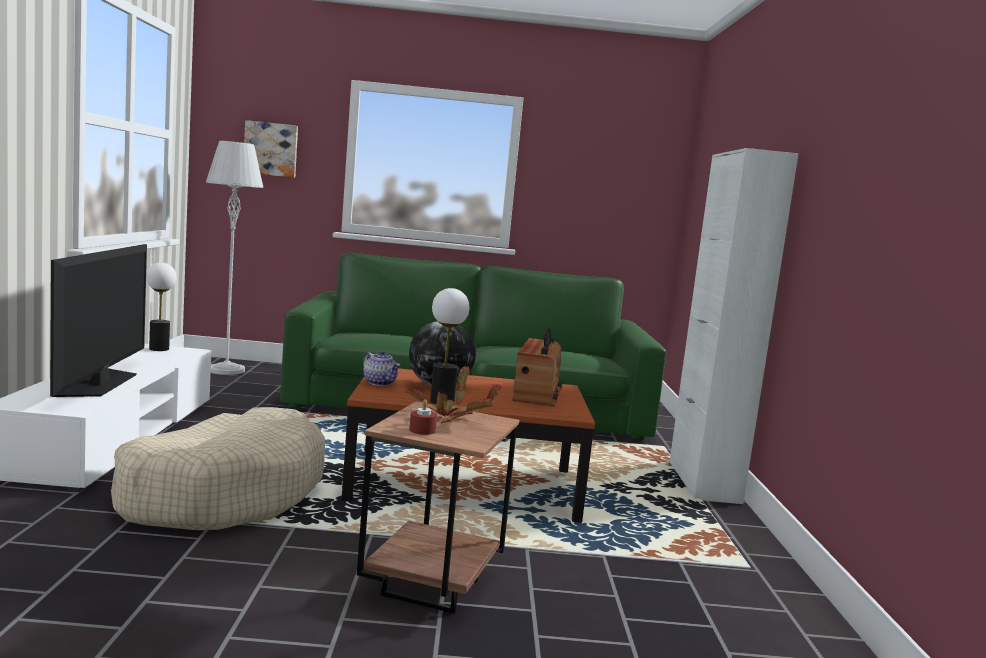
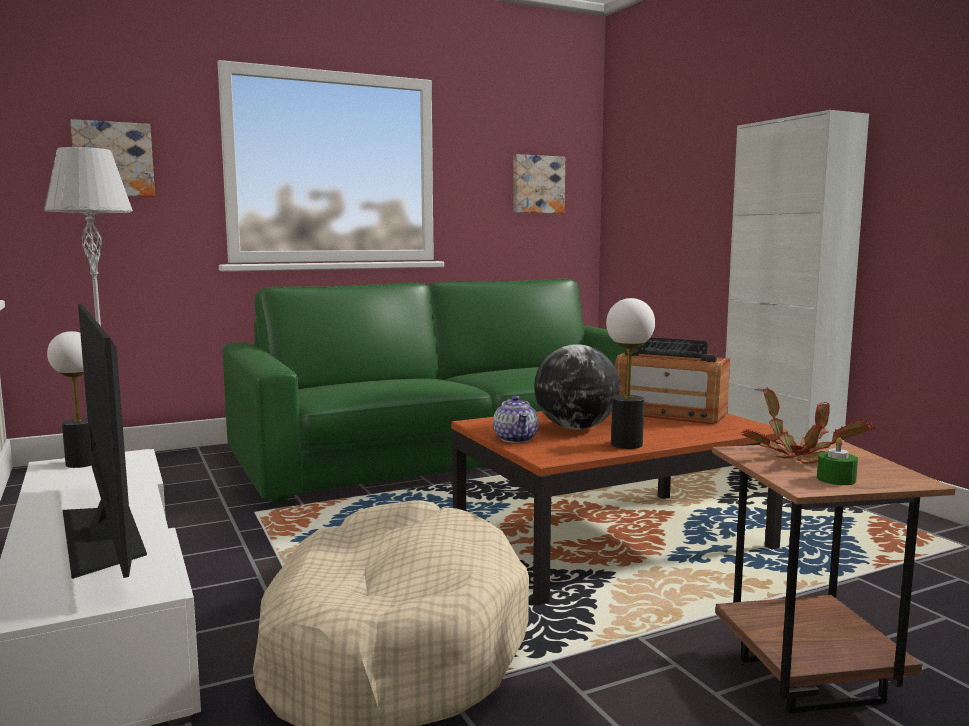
camera: 25 degrees left, 0 degrees up
(380, 383) = (516, 439): teapot -> teapot turned 60 degrees clockwise
(422, 430) = (836, 479): red candle -> green candle
(537, 394) = (669, 413): radio -> radio turned 135 degrees clockwise
(617, 192) = (537, 184): none -> picture

